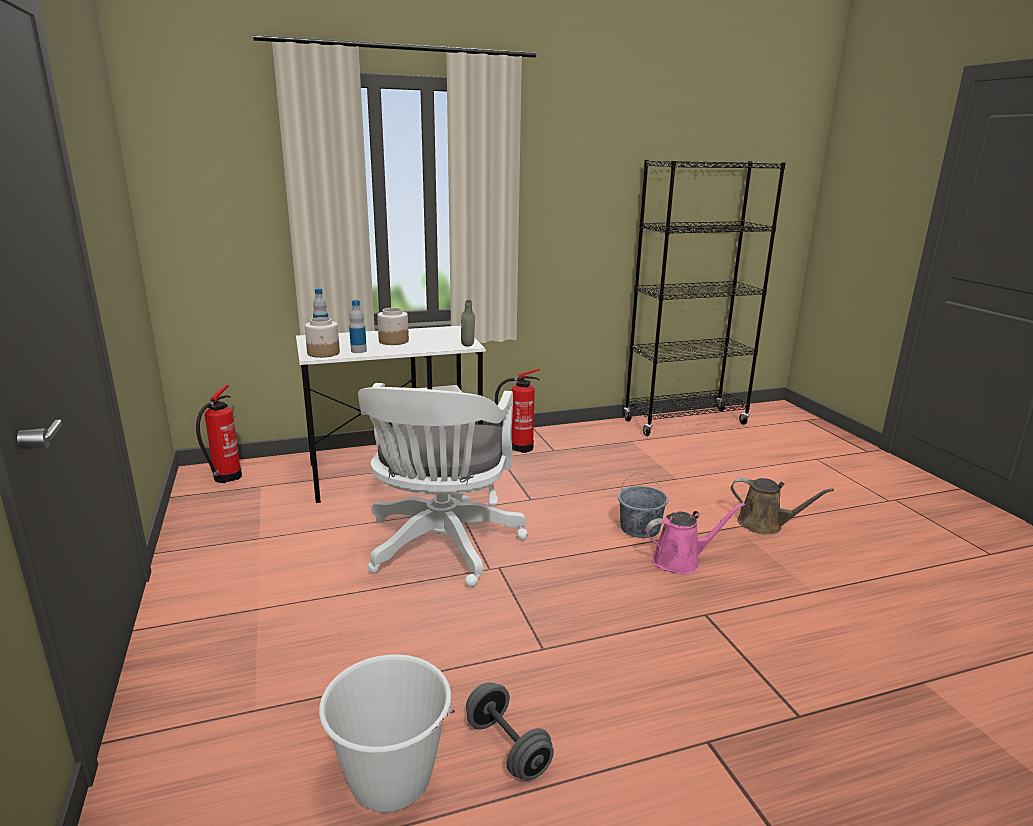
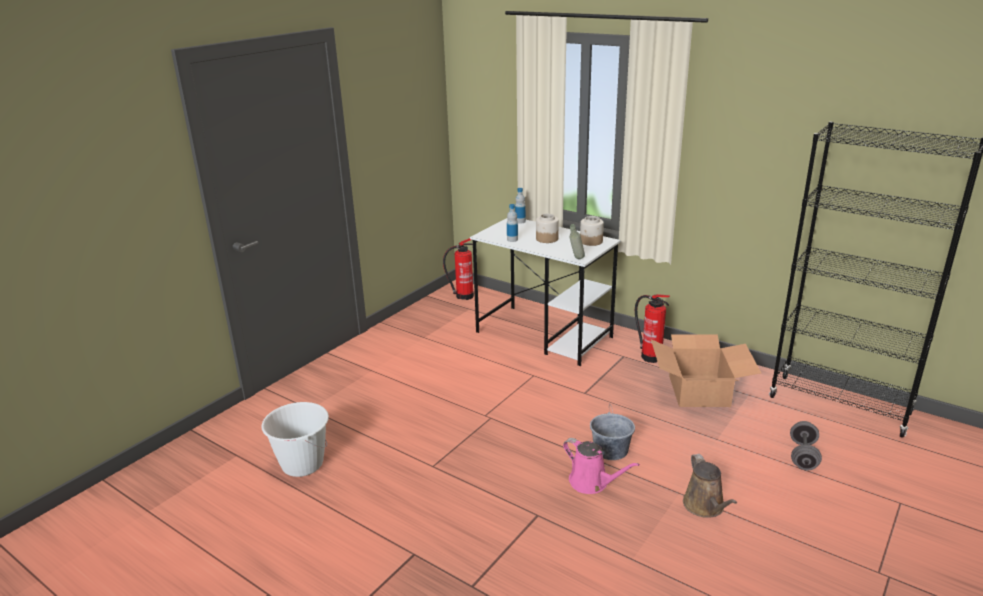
camera: 55 degrees right, 5 degrees up
(323, 353) = (492, 235): jar -> jar (591, 241)
(441, 548) = (485, 390): white office chair -> none
(507, 747) = (349, 487): grey dumbbell -> grey dumbbell (803, 456)
(601, 454) = (699, 391): none -> cardboard box

